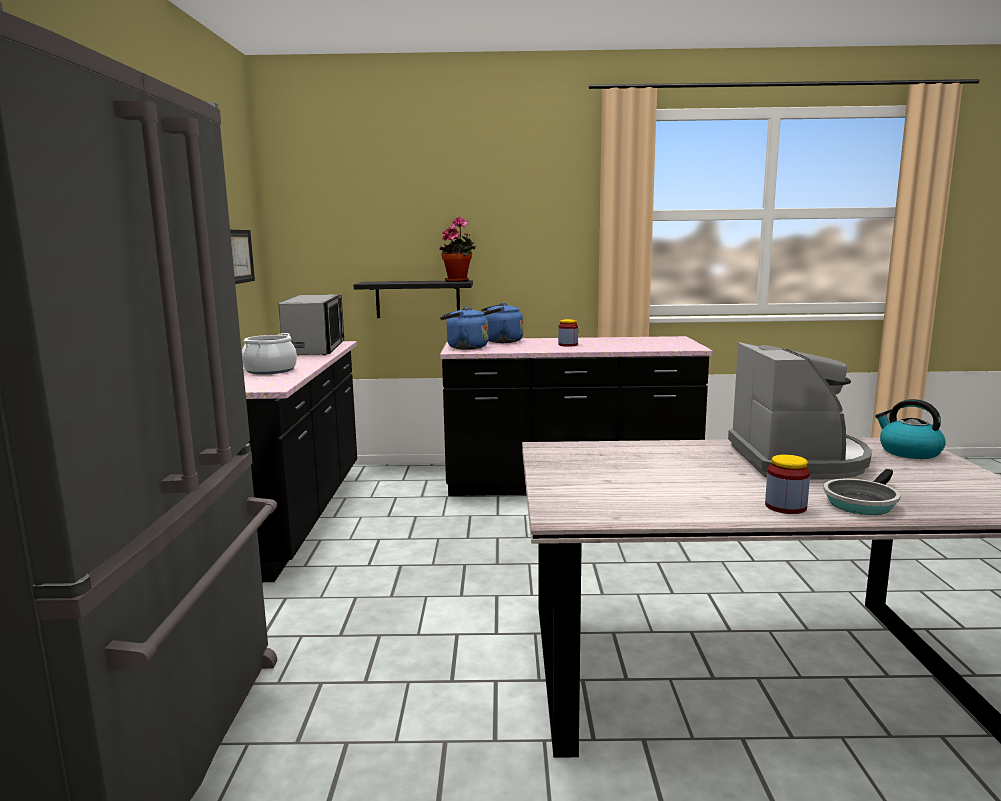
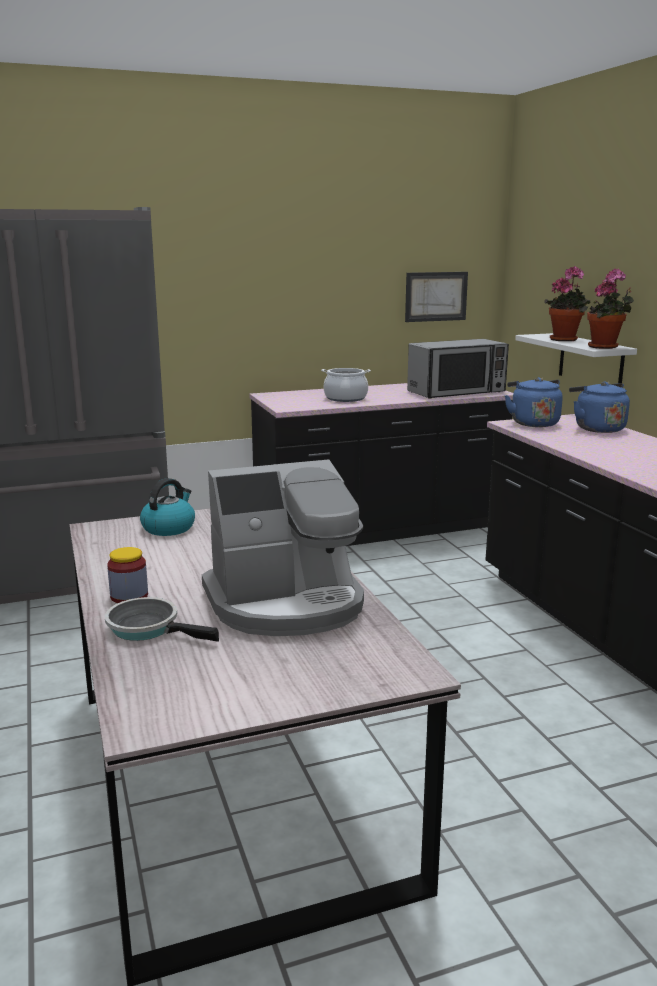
camera: 70 degrees right, 5 degrees up
(405, 282) = (565, 339): none -> potted plant
(418, 299) = (590, 361): black shelf -> white shelf
(568, 345) = (621, 451): jar -> none
(908, 452) = (362, 668): kettle -> kettle (169, 528)

